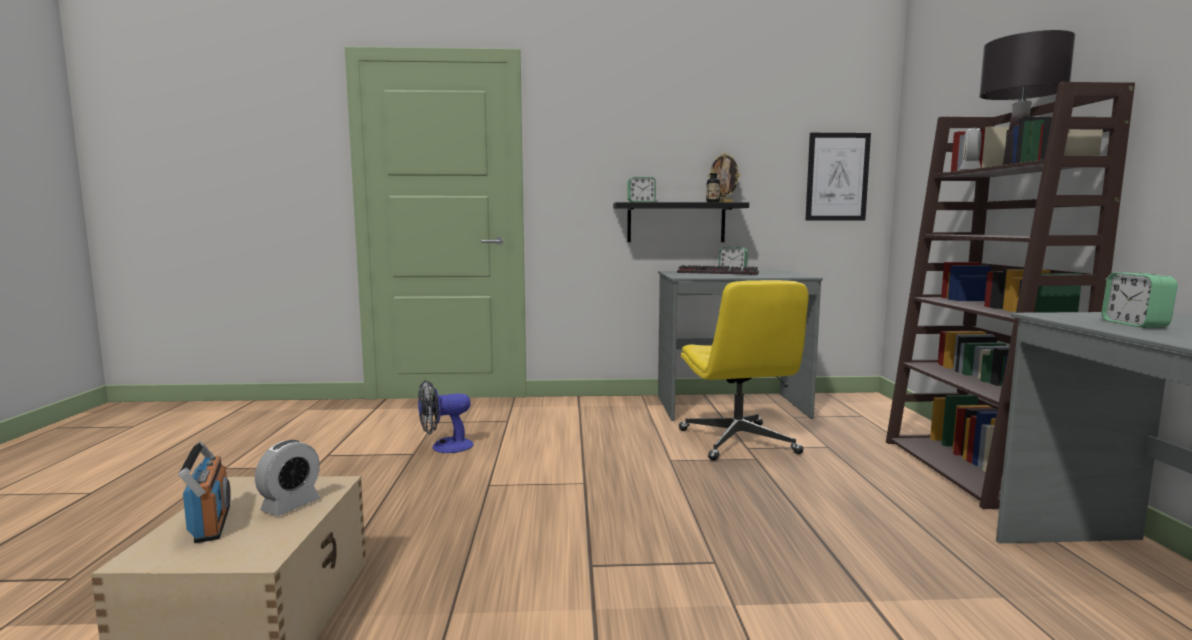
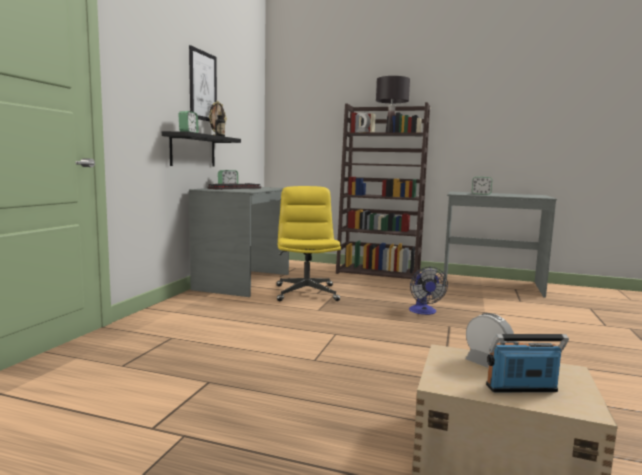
camera: 70 degrees left, 0 degrees up
(445, 447) = (208, 367): fan -> fan (424, 312)
(738, 442) = (306, 293): yellow office chair -> yellow office chair turned 105 degrees counterclockwise
(837, 177) = (250, 126): picture -> picture (203, 86)

